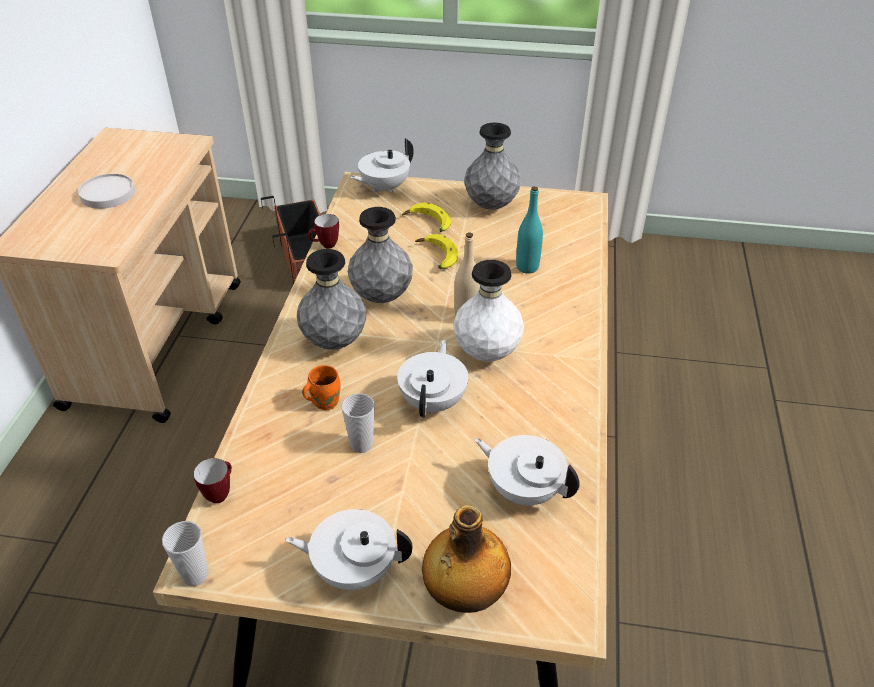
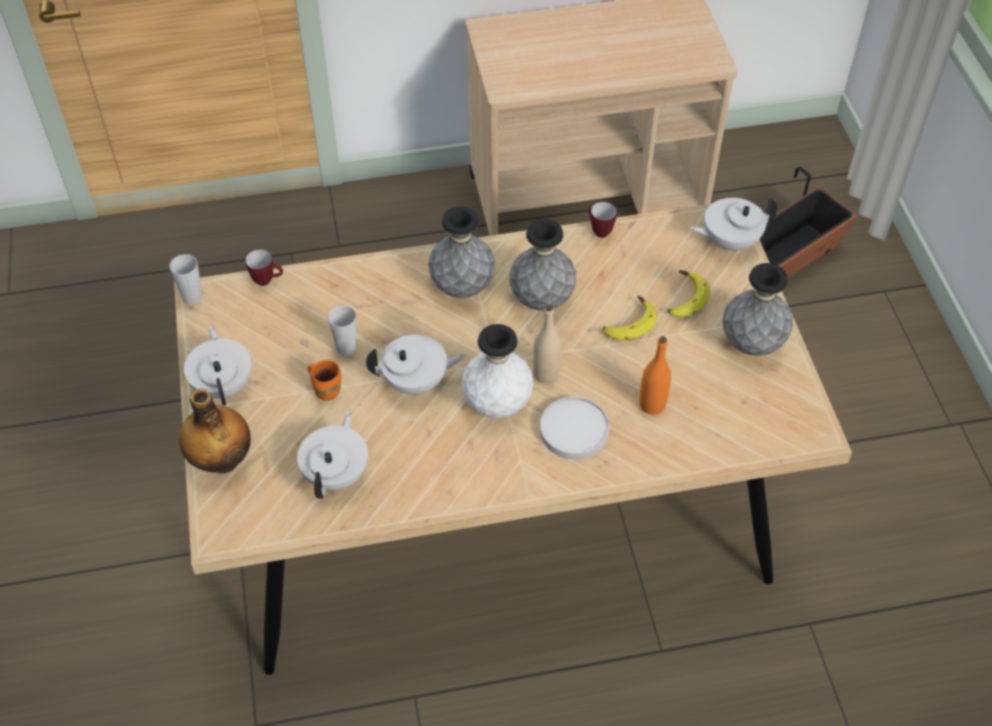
camera: 70 degrees right, 10 degrees up
(107, 194) = (589, 47): white plate -> white plate (573, 430)
(323, 401) = (385, 306): orange mug -> orange mug (327, 390)
(384, 187) = (729, 241): white teapot -> white teapot turned 45 degrees counterclockwise
(527, 267) = (652, 405): turquoise bottle -> orange bottle

